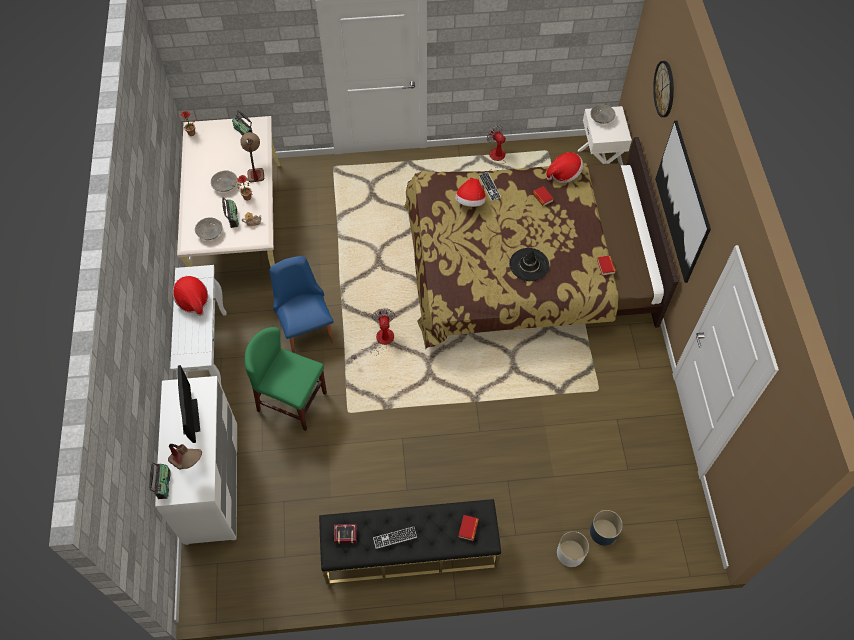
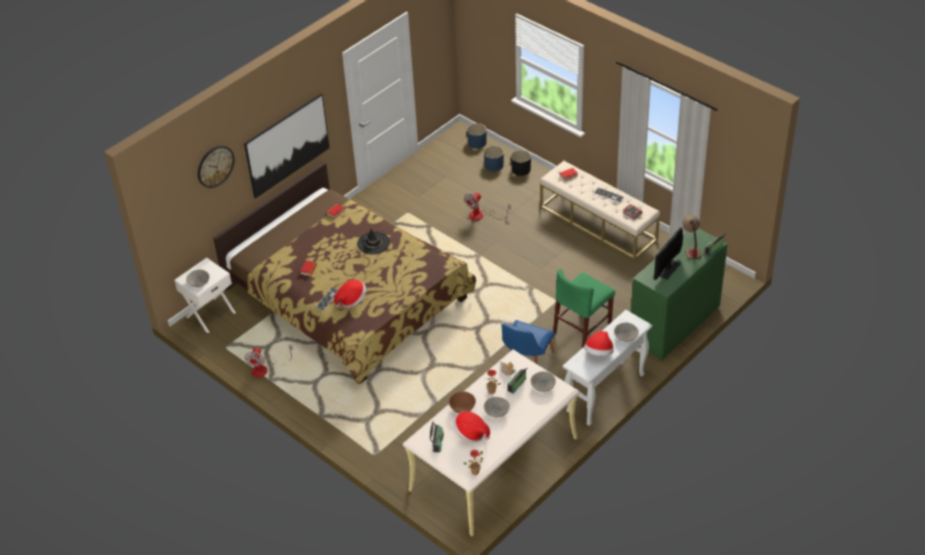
camera: 130 degrees left, 15 degrees down
(184, 336) = (625, 336): none -> grey bowl
(211, 483) = (674, 324): white dresser -> green dresser
(255, 168) = (462, 408): table lamp -> brown bowl
(292, 401) = (582, 330): green chair -> green chair turned 60 degrees clockwise
(380, 341) = (491, 322): fan -> fan (481, 216)
(409, 550) = (598, 223): black bench -> beige bench
(564, 174) = (274, 272): hat -> hat (470, 433)
(570, 553) = (521, 169): white planter -> black planter
(661, 549) = (477, 143): none -> blue planter

